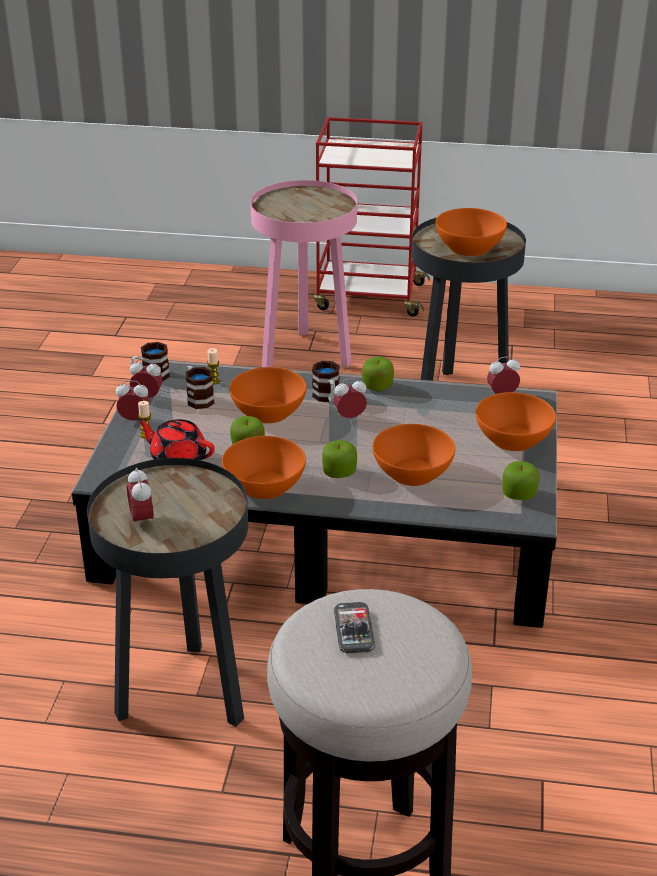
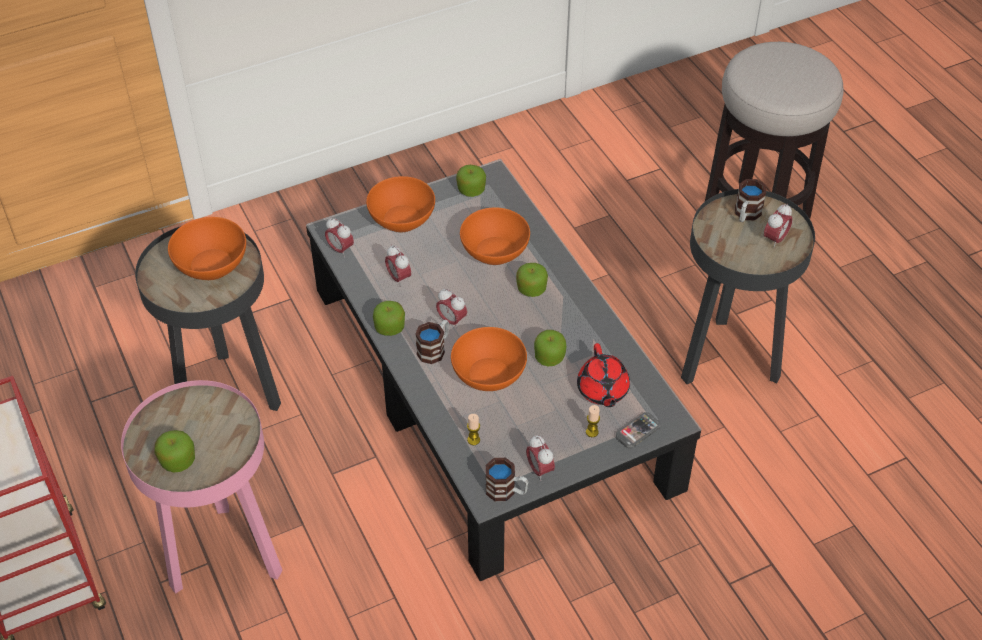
camera: 125 degrees left, 15 degrees up
(134, 419) = (579, 455): alarm clock -> alarm clock (399, 278)
(198, 398) = (509, 433): mug -> mug (746, 215)
(264, 485) = (586, 320): orange bowl -> none
(291, 198) = (177, 461): none -> apple
(354, 629) = (783, 79): phone -> phone (638, 431)

